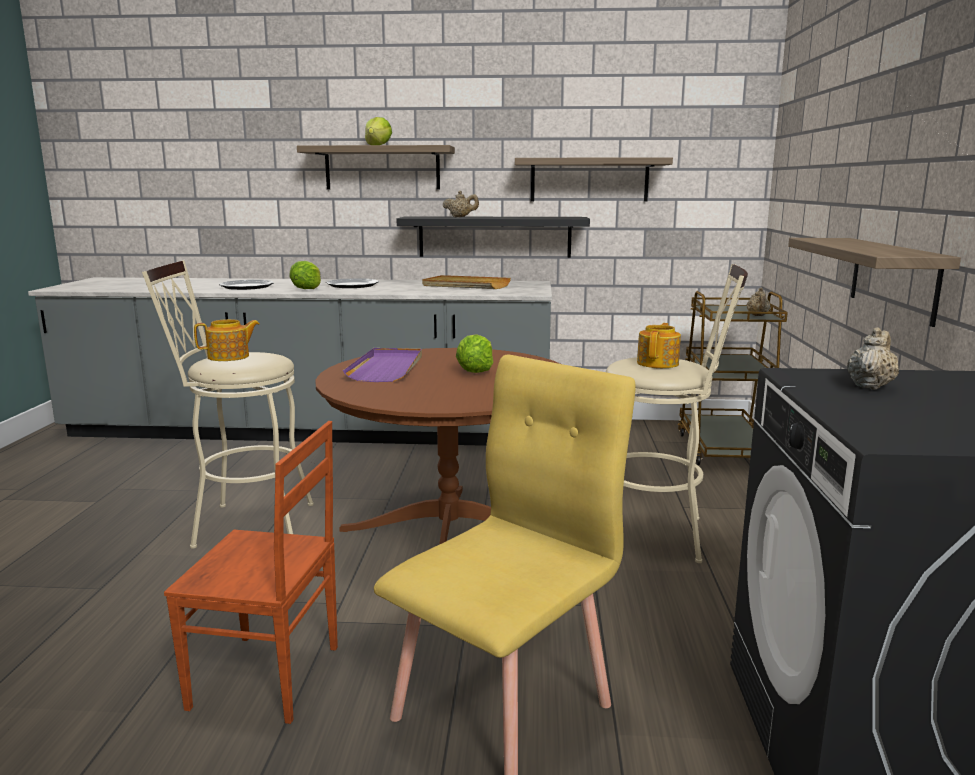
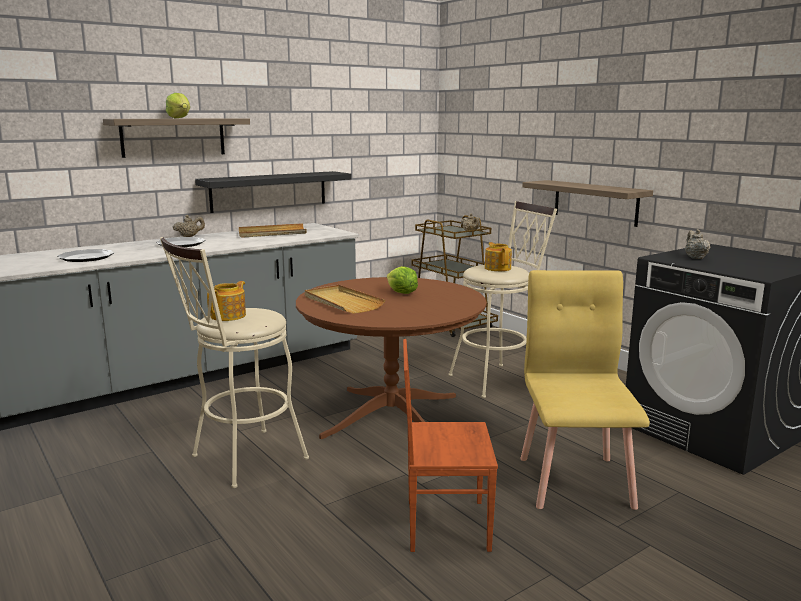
camera: 40 degrees left, 0 degrees up
(267, 678) = (445, 524): brown chair -> brown chair turned 150 degrees counterclockwise
(306, 289) = (154, 252): lettuce -> none
(387, 368) = (342, 302): purple tray -> beige tray
(460, 217) = (254, 177): beige teapot -> beige teapot (189, 237)
(589, 180) = (333, 143): shelf -> none

